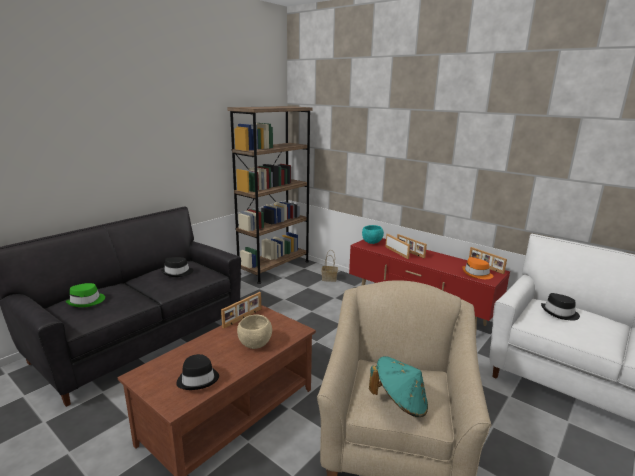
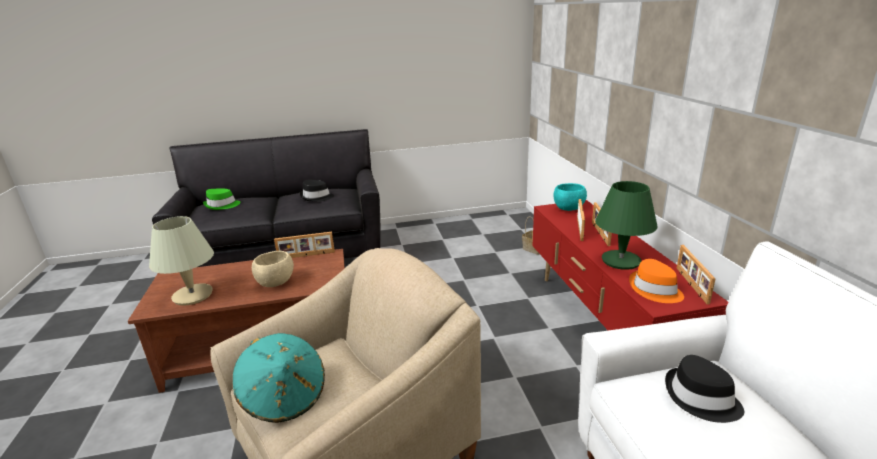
camera: 40 degrees right, 5 degrees up
(198, 379) = (193, 295): black hat -> beige table lamp
(274, 267) = (488, 220): brown bookcase -> none
(441, 264) = (620, 261): none -> green table lamp

